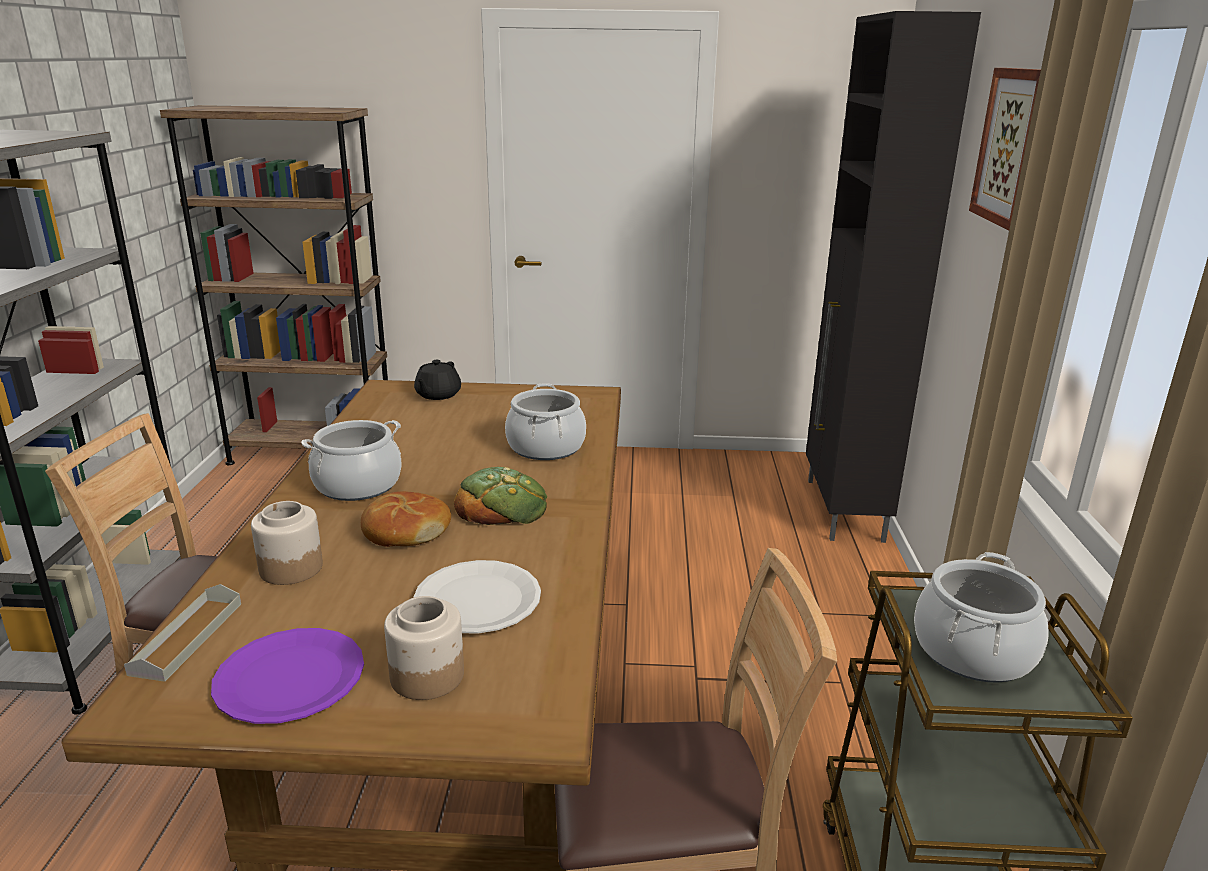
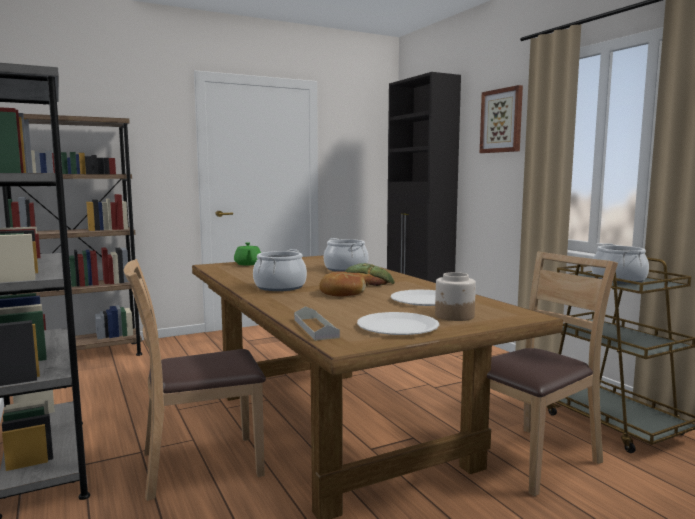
camera: 30 degrees left, 15 degrees down
(289, 678) = (397, 326): purple plate -> white plate
(290, 568) = (313, 307): jar -> none
(437, 395) = (248, 264): black teapot -> green teapot

